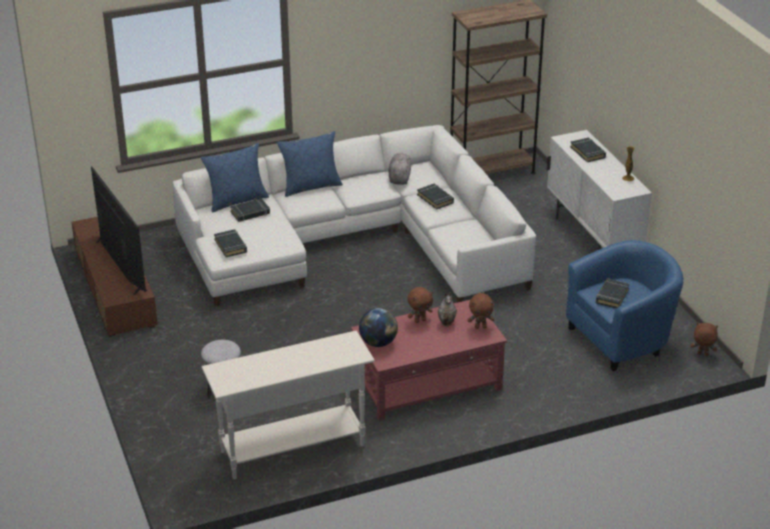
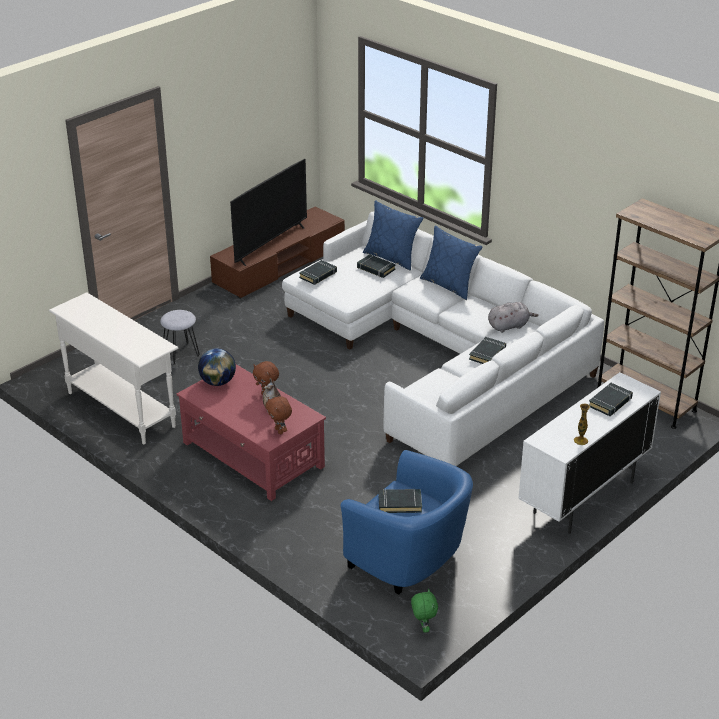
camera: 65 degrees right, 0 degrees up
(702, 354) = (423, 628): brown plush toy -> green plush toy

